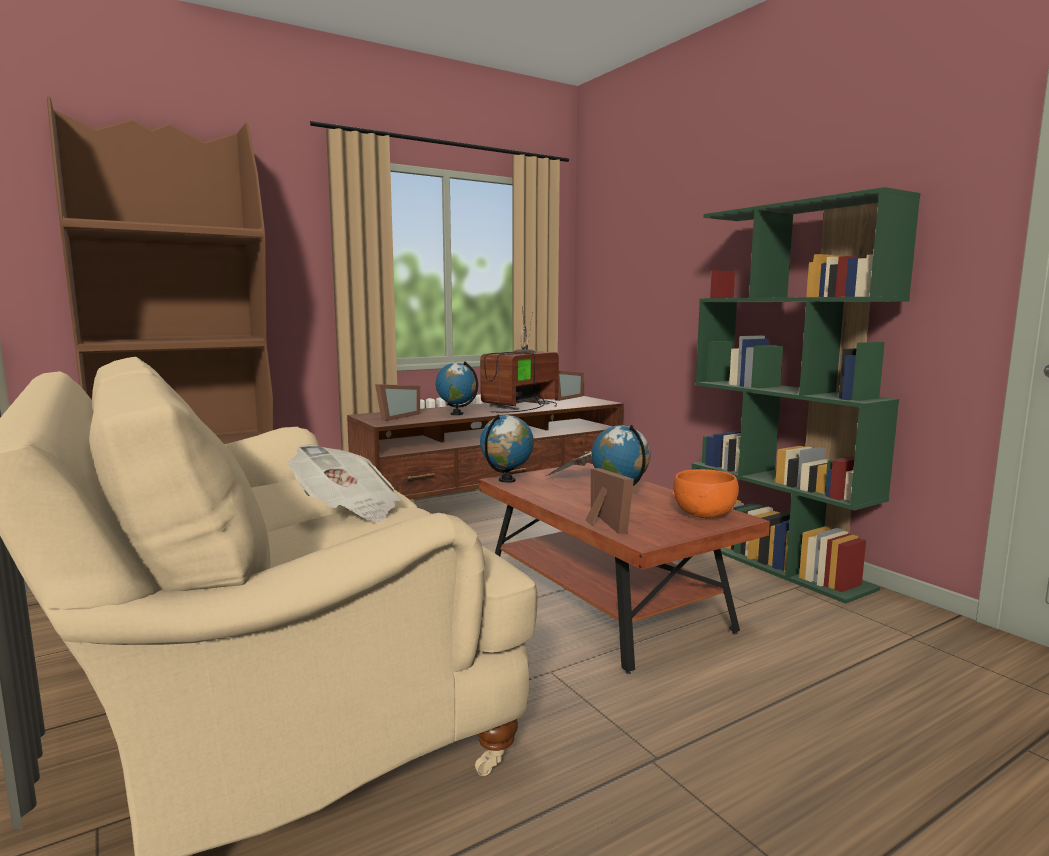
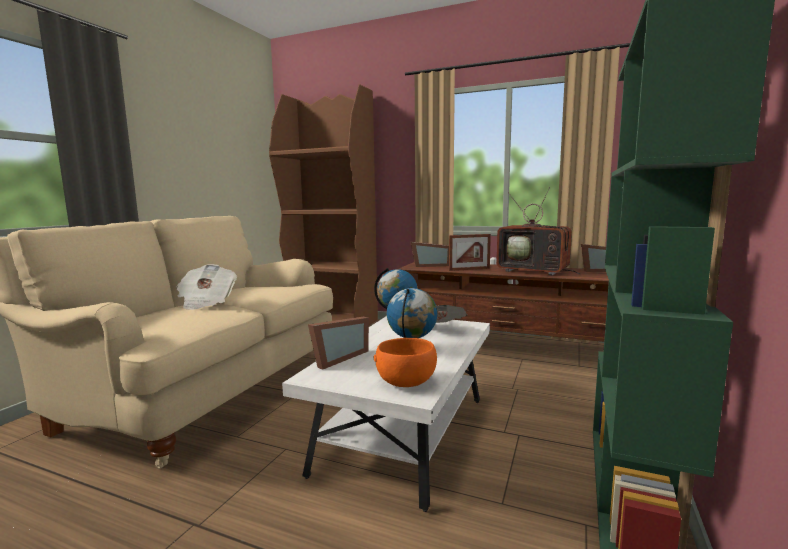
camera: 55 degrees right, 0 degrees up
(457, 414) = (469, 269): globe -> picture frame
(521, 406) = (535, 271): television -> television turned 150 degrees counterclockwise
(604, 604) = (405, 435): brown coffee table -> white coffee table

